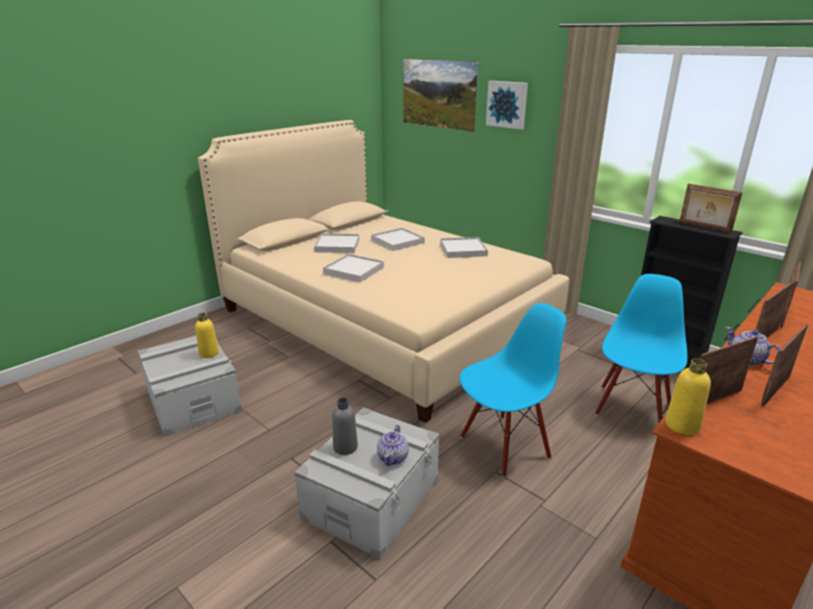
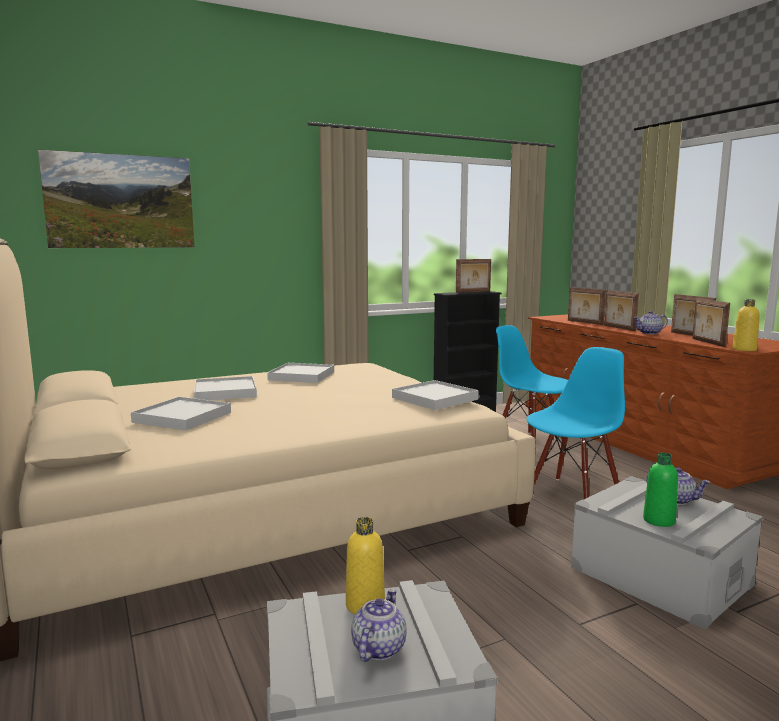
camera: 70 degrees left, 15 degrees down
(175, 363) = (378, 648): none -> teapot
(345, 447) = (659, 520): grey bottle -> green bottle
(354, 270) = (302, 417): white tray -> white tray (434, 398)
(504, 445) = (573, 497): blue chair -> blue chair turned 60 degrees clockwise
(507, 104) = (240, 209): picture -> none

